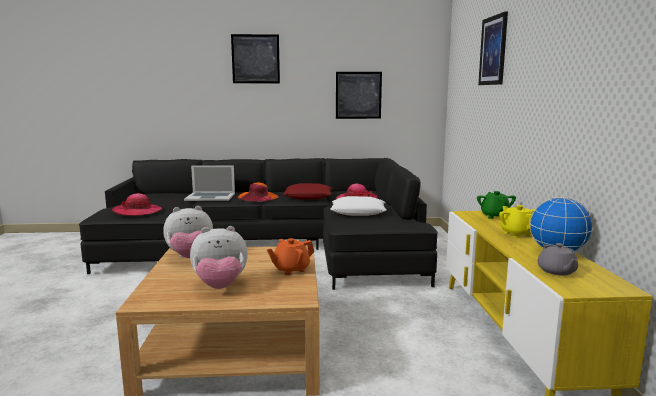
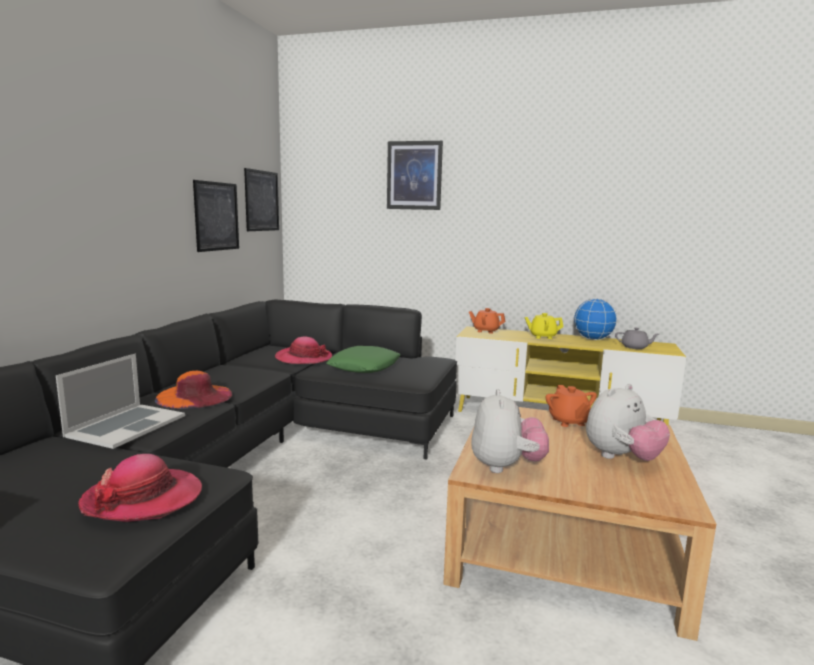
camera: 70 degrees left, 0 degrees up
(220, 286) = (621, 458): plush toy -> plush toy turned 45 degrees clockwise
(255, 59) = (87, 144): picture -> picture (262, 201)
(308, 196) = (244, 373): red pillow -> none
(358, 212) = (364, 366): white pillow -> green pillow
(495, 216) = (486, 331): green teapot -> orange teapot

